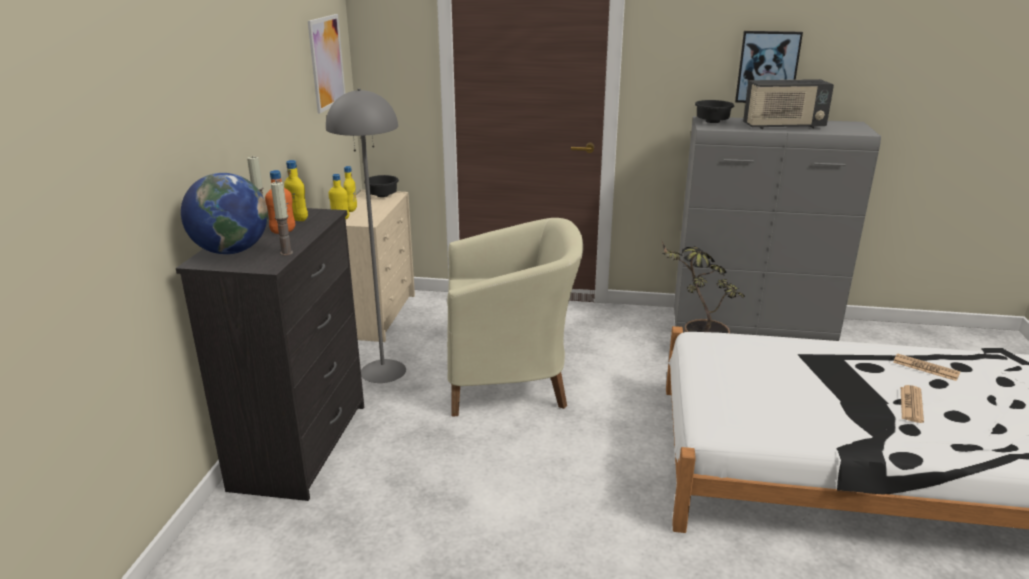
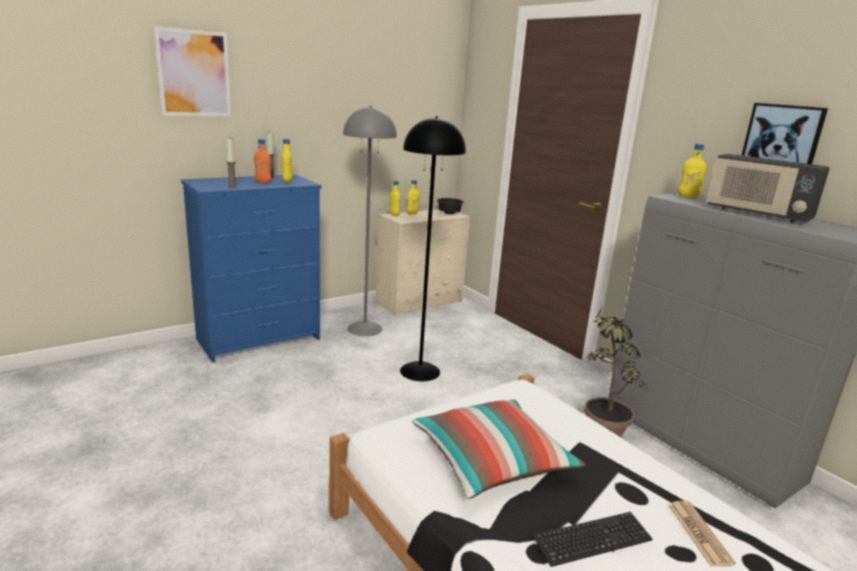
camera: 45 degrees right, 5 degrees down
(231, 251) = (218, 181): globe -> none
(302, 445) = (260, 339): black dresser -> blue dresser
(326, 62) = (420, 101): picture -> picture (194, 73)
(510, 382) = (420, 371): beige armchair -> black floor lamp
(712, 122) = (688, 196): black bowl -> yellow bottle
(794, 398) = (491, 462): none -> pillow
(911, 404) = (592, 540): newspaper -> keyboard

